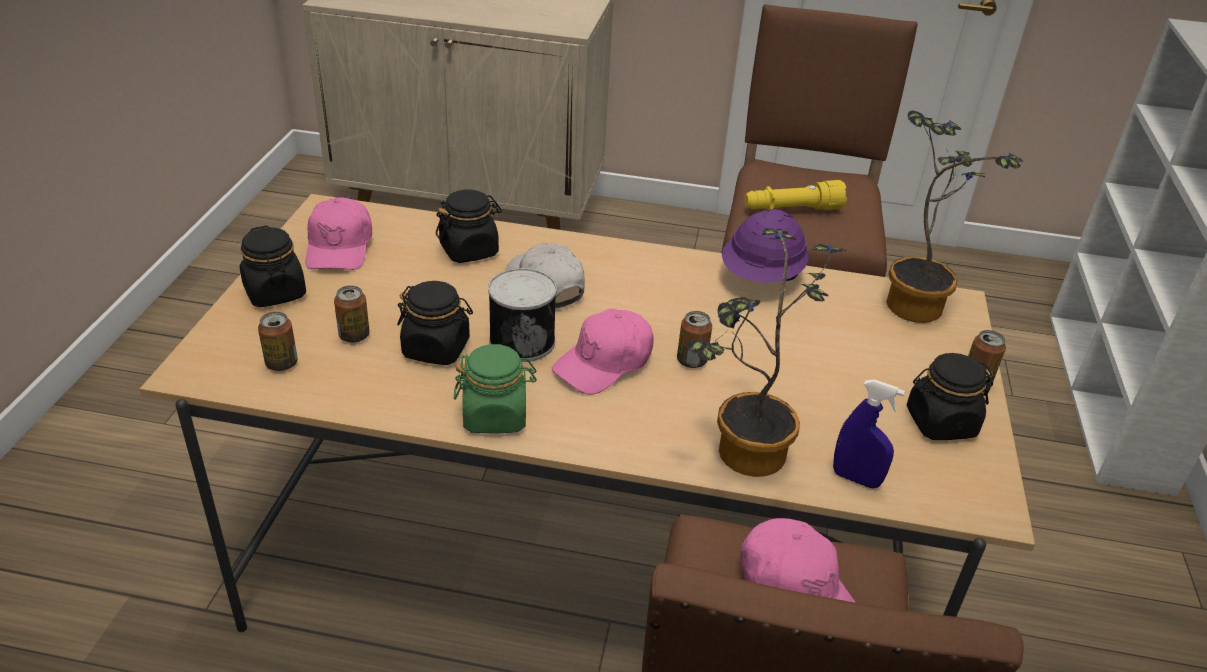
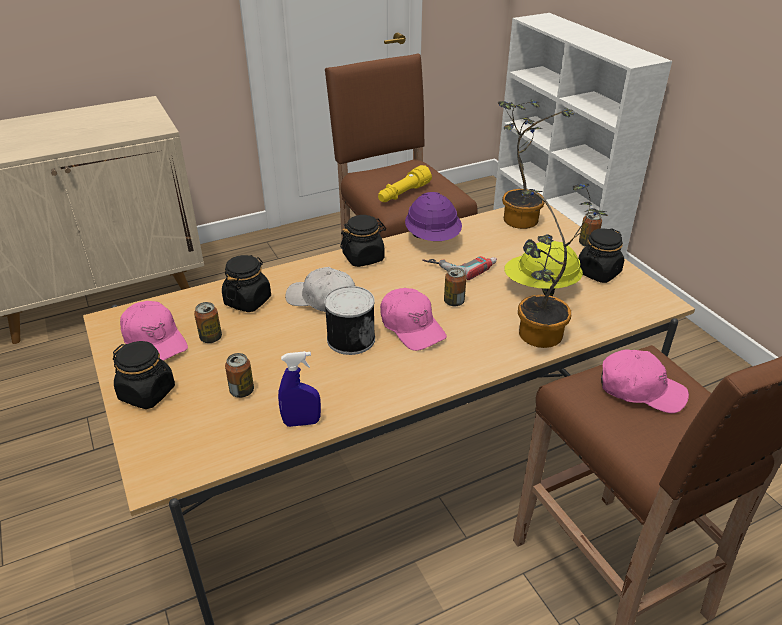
camera: 35 degrees left, 0 degrees up
(281, 363) = (215, 435): can -> can (211, 338)
(436, 348) = (305, 370): black jar -> black jar (363, 257)
(495, 416) = (390, 389): green jar -> none
(604, 363) = (411, 327): pink cap -> pink cap turned 45 degrees counterclockwise
(756, 323) = (460, 265): none -> power drill
(828, 400) = (540, 287): none -> yellow hard hat
(856, 478) = (597, 320): blue spray bottle -> blue spray bottle (301, 422)

